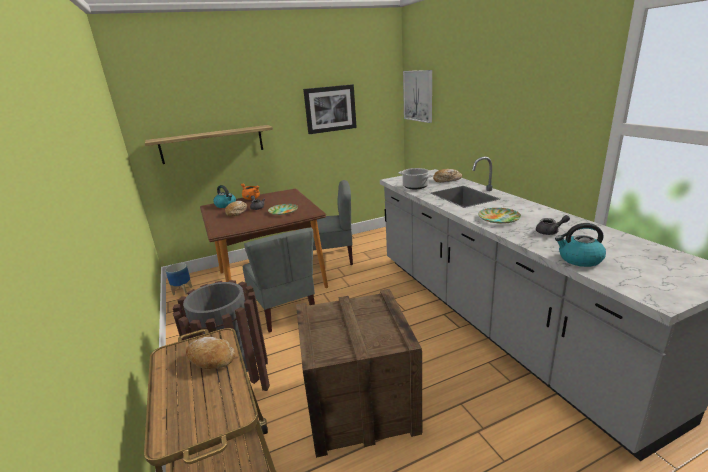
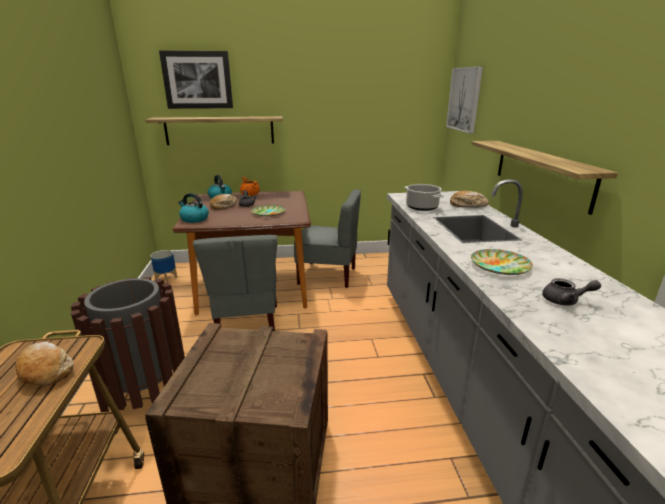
camera: 15 degrees right, 0 degrees up
(330, 109) = (356, 106): picture -> picture (197, 80)
(497, 148) = (541, 172): none -> shelf
(579, 259) = (586, 356): kettle -> kettle (194, 219)

